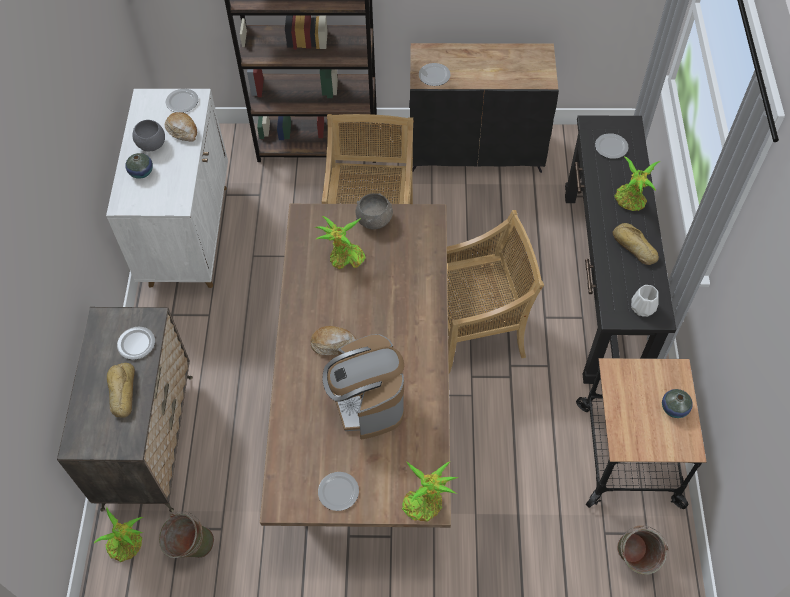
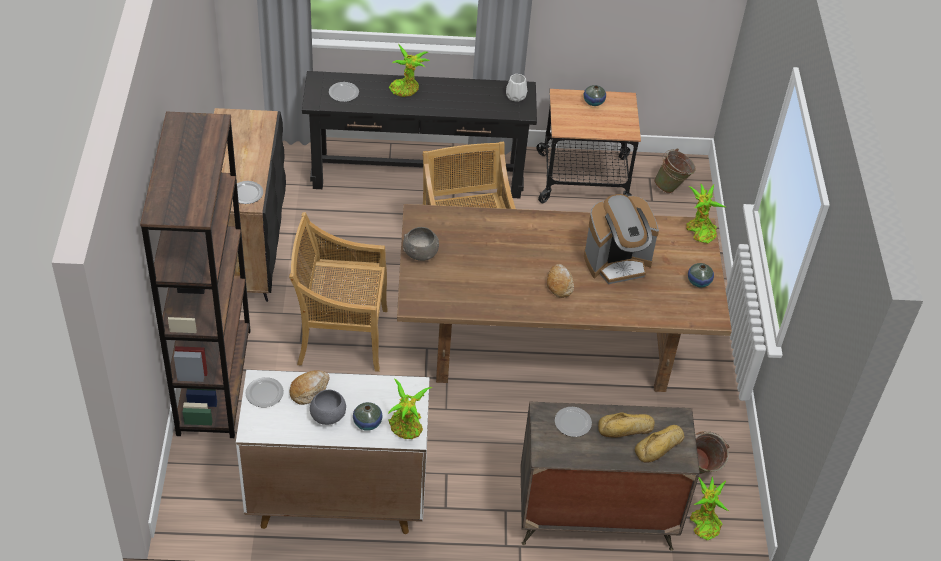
camera: 95 degrees left, 10 degrees down
(338, 492) = (699, 281): plate -> vase
(344, 258) = (466, 275): potted plant -> potted plant (406, 428)
(633, 247) = (456, 93): bread -> bread (660, 447)

